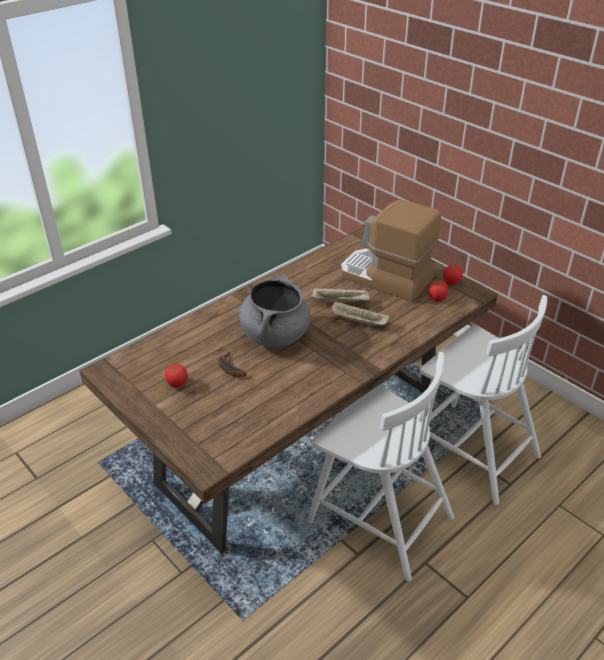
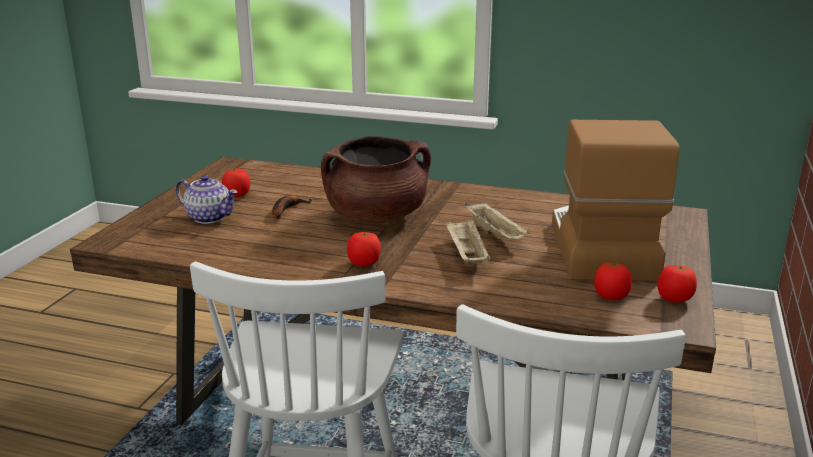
camera: 60 degrees right, 15 degrees down
(207, 407) = (209, 217): none -> teapot
(275, 335) = (376, 216): grey cooking pot -> brown cooking pot
(339, 362) = (364, 263): none -> tomato

